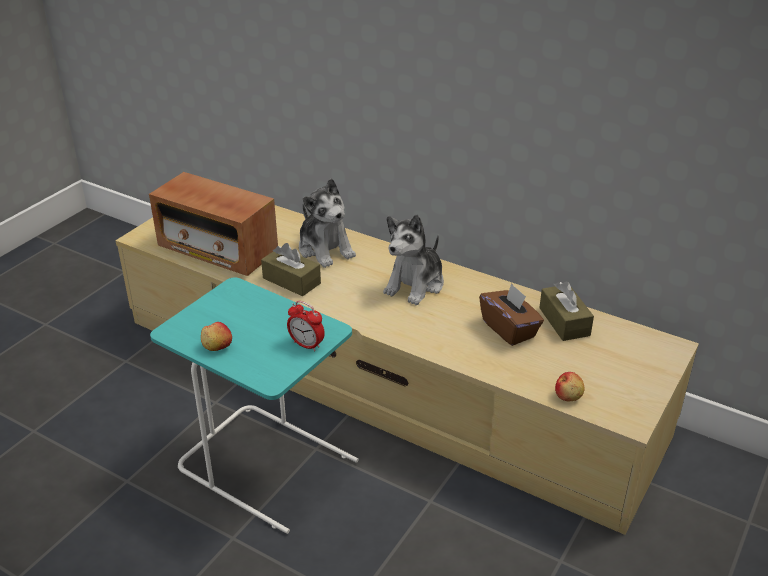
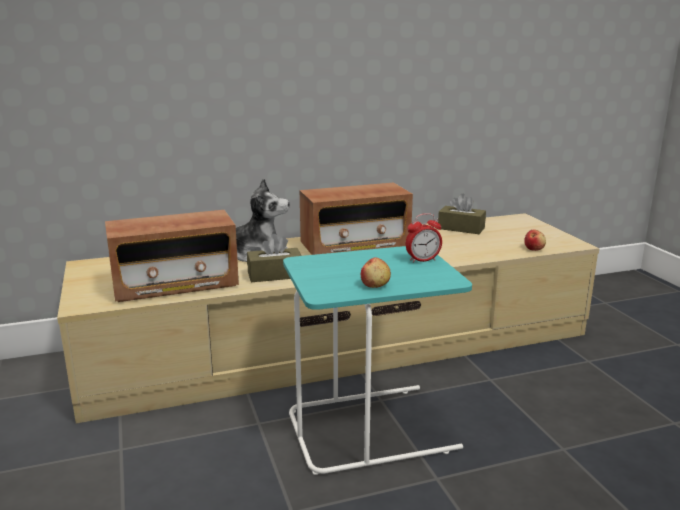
camera: 50 degrees left, 15 degrees down
(415, 285) = (355, 246): plush toy -> radio
(509, 329) = (447, 240): brown tissue box -> none

